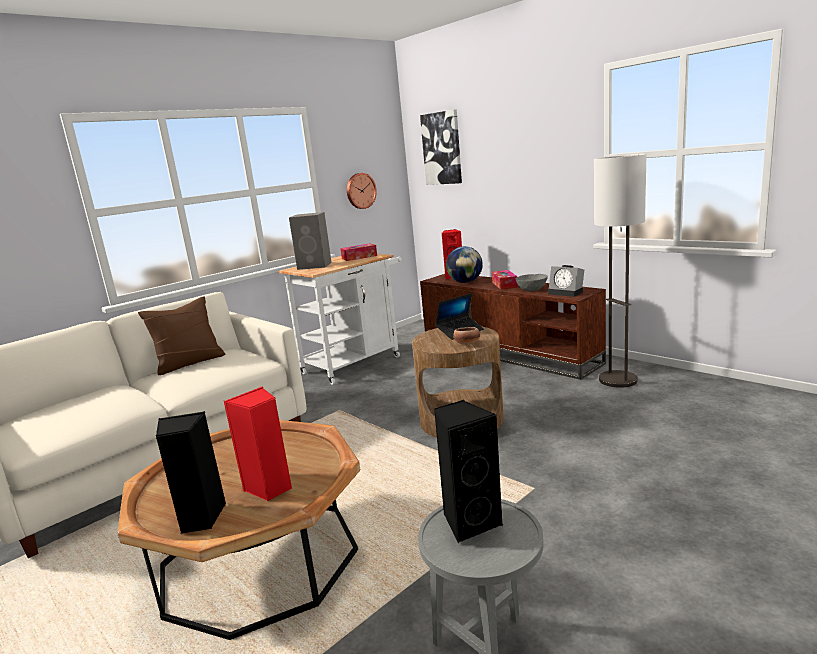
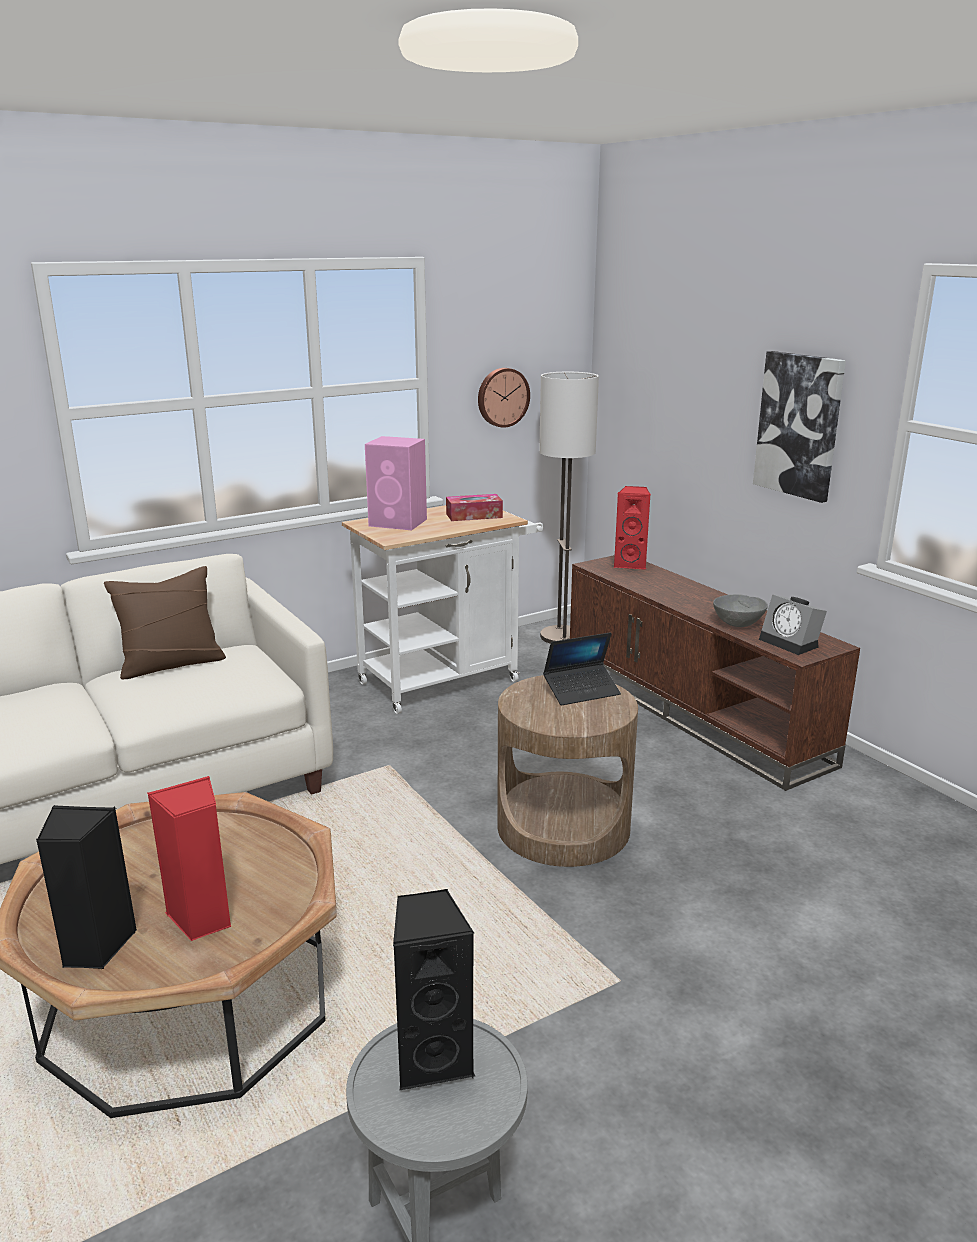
camera: 10 degrees right, 5 degrees up
(315, 266) = (399, 523): grey speaker -> pink speaker
(442, 148) = (649, 343): picture -> picture (799, 425)
(465, 282) = (641, 582): globe -> none
(467, 344) = (579, 720): bowl -> none
(504, 284) = (700, 602): tissue box -> none
(617, 380) = (845, 805): floor lamp -> floor lamp (561, 636)

